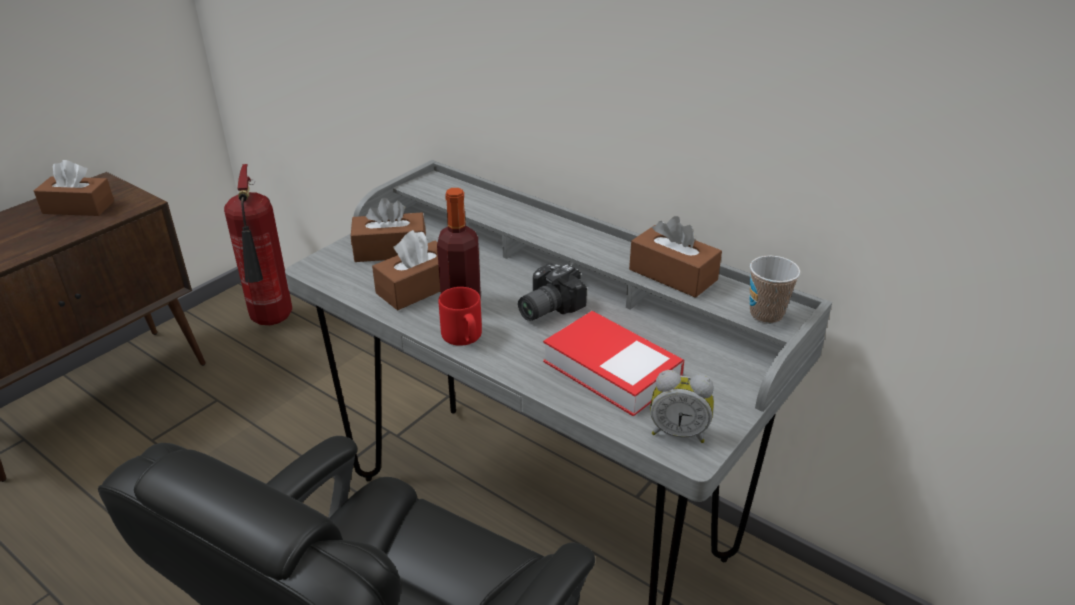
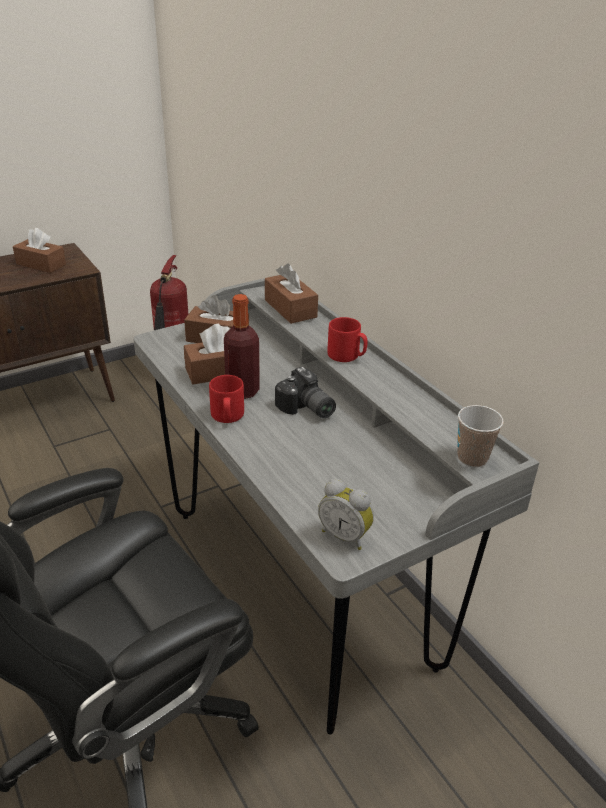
camera: 20 degrees right, 0 degrees up
(545, 307) = (305, 409): camera -> camera turned 105 degrees counterclockwise
(566, 237) = (347, 356): none -> red mug
(611, 370) = (324, 471): book -> none
(673, 275) = (414, 406): brown tissue box -> brown tissue box (290, 308)

